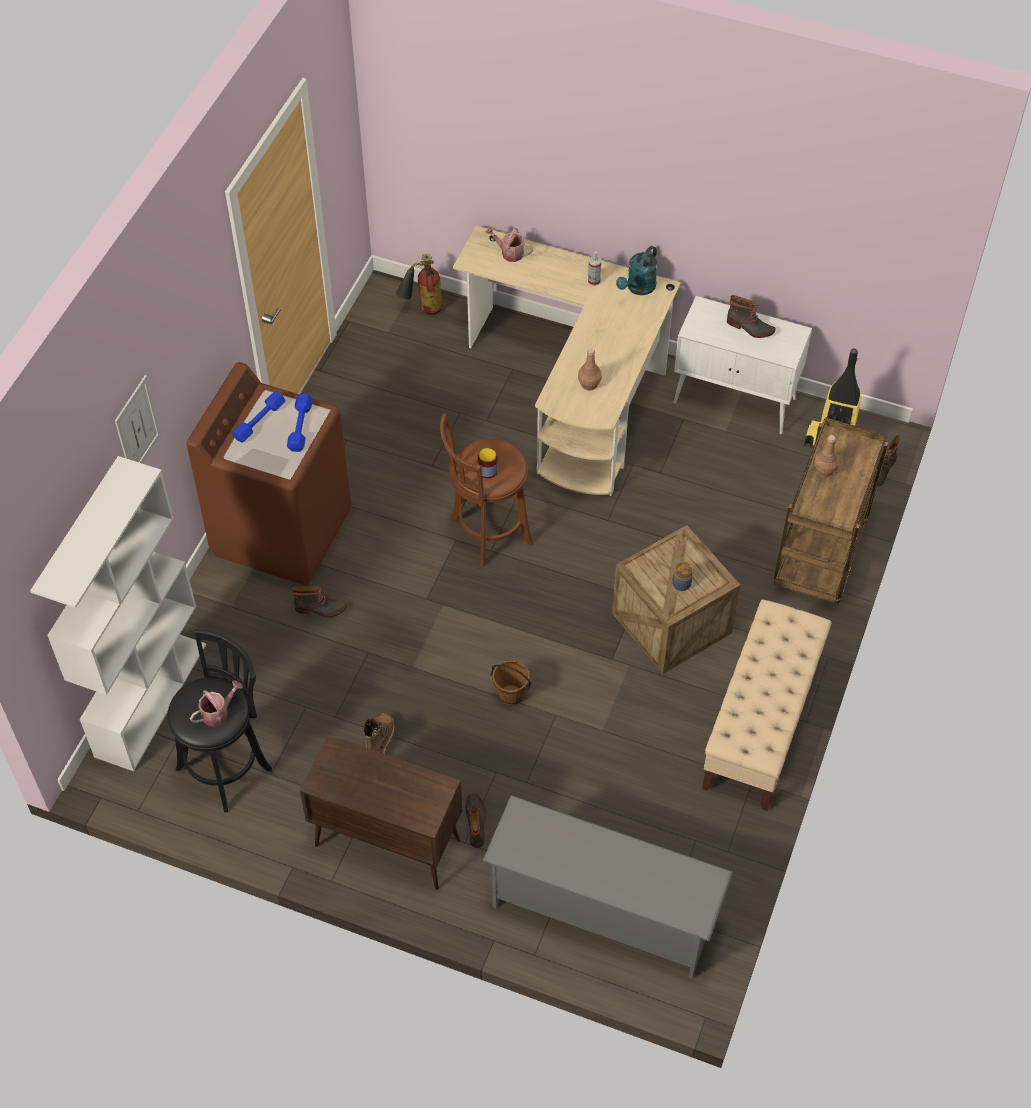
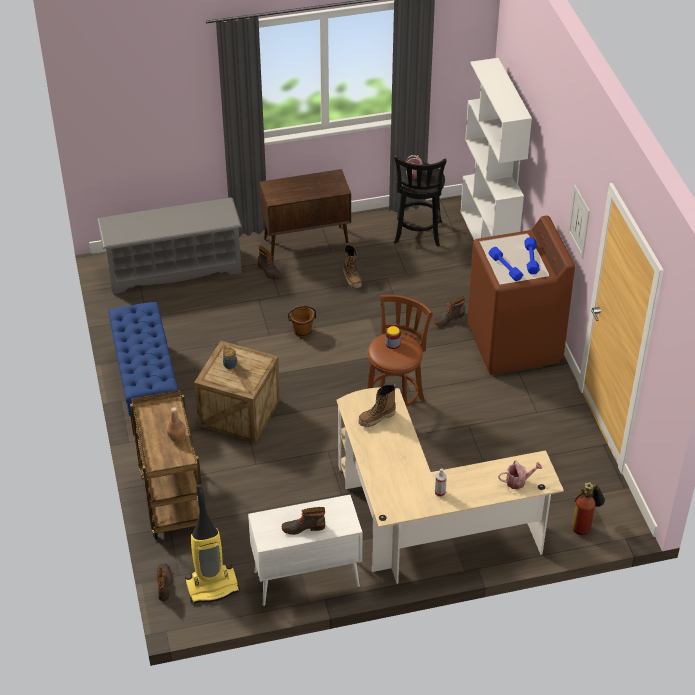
camera: 145 degrees right, 10 degrees down
(137, 427) = (547, 146): picture -> picture (579, 221)
(589, 384) = (377, 418): brown bottle -> boot
(638, 288) = (404, 504): turquoise watering can -> none
(761, 725) = (146, 386): beige bench -> blue bench

